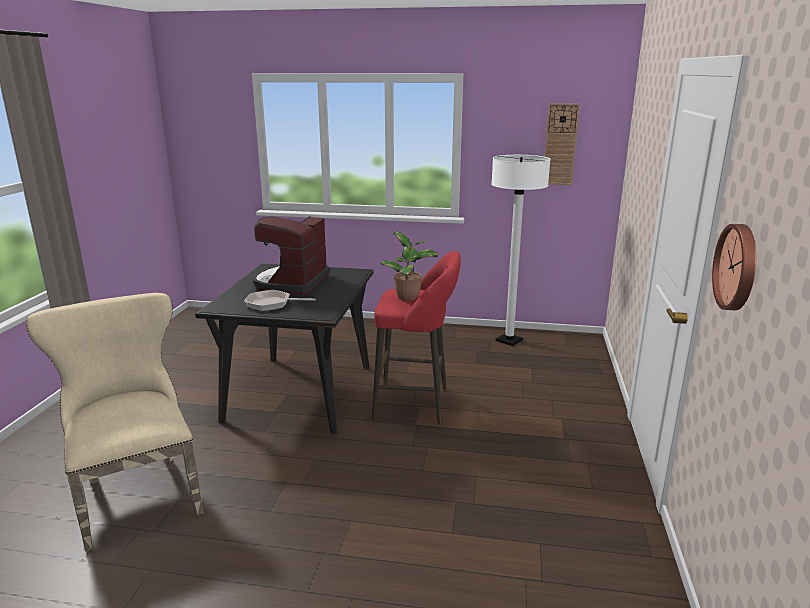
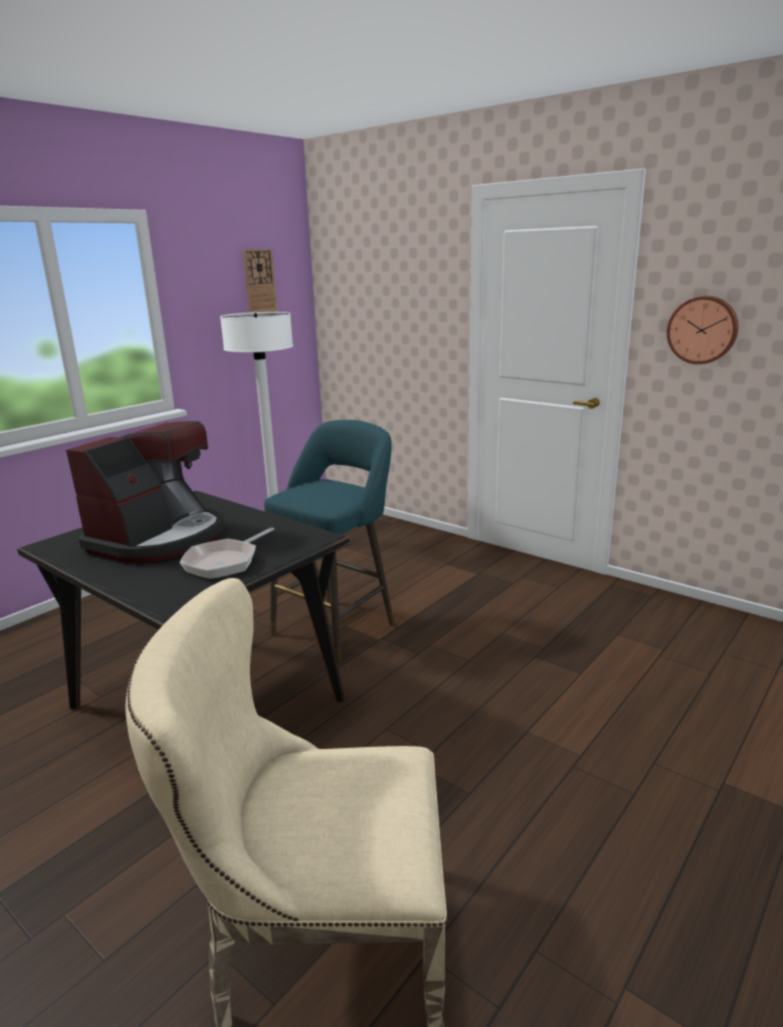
camera: 60 degrees left, 0 degrees up
(291, 283) = (159, 539): coffee machine -> coffee machine turned 105 degrees counterclockwise
(409, 297) = (322, 491): potted plant -> none
(416, 403) = (338, 626): red stool -> turquoise stool

